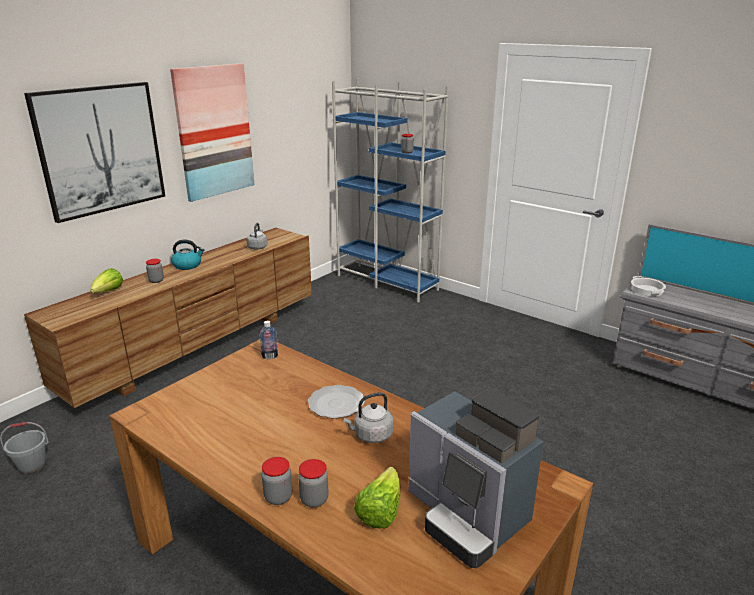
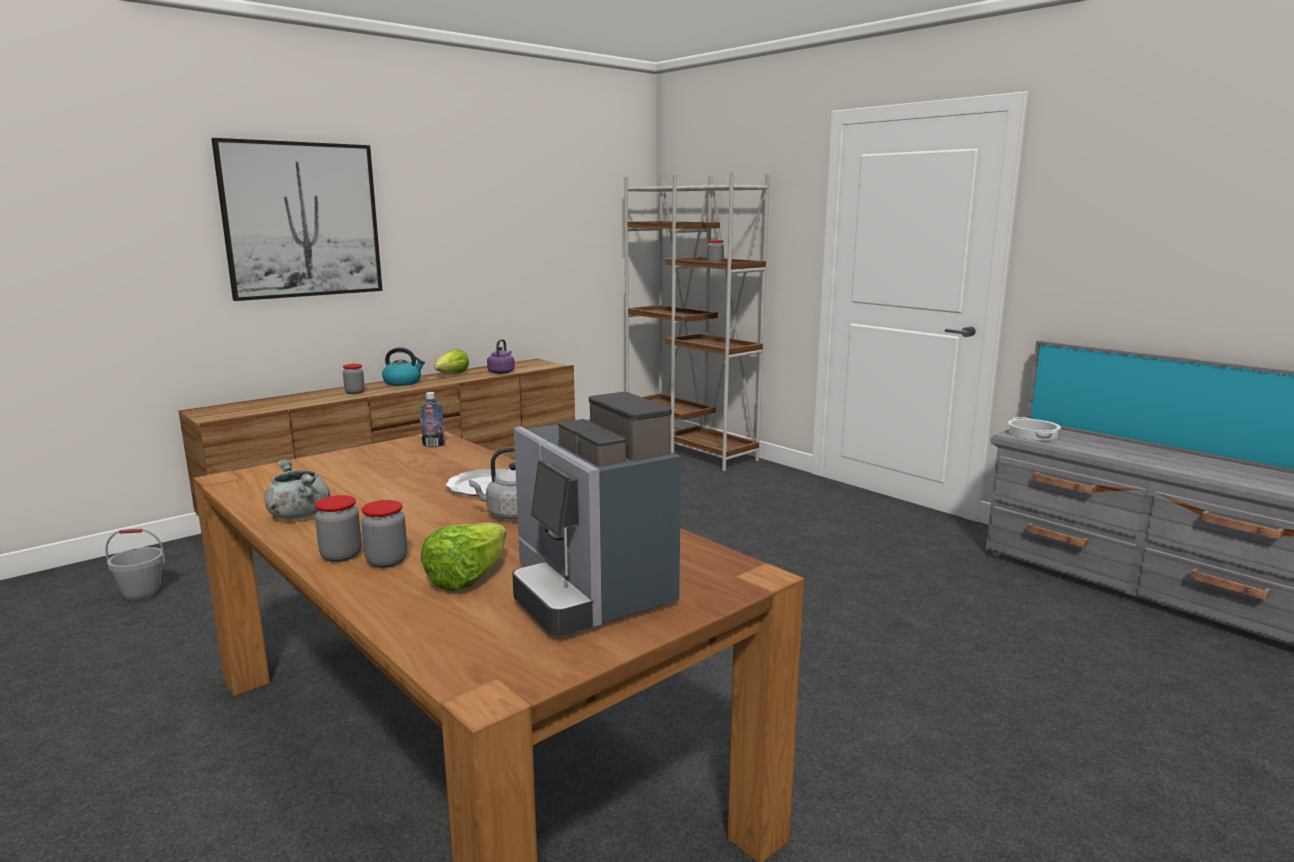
camera: 10 degrees right, 10 degrees down
(108, 292) = (290, 398): lettuce -> lettuce (452, 375)
(214, 131) = (456, 220): picture -> none
(219, 453) = (298, 515): none -> grey cooking pot
(258, 247) = (502, 372): grey kettle -> purple kettle
(387, 283) = (690, 449): blue bookcase -> brown bookcase

